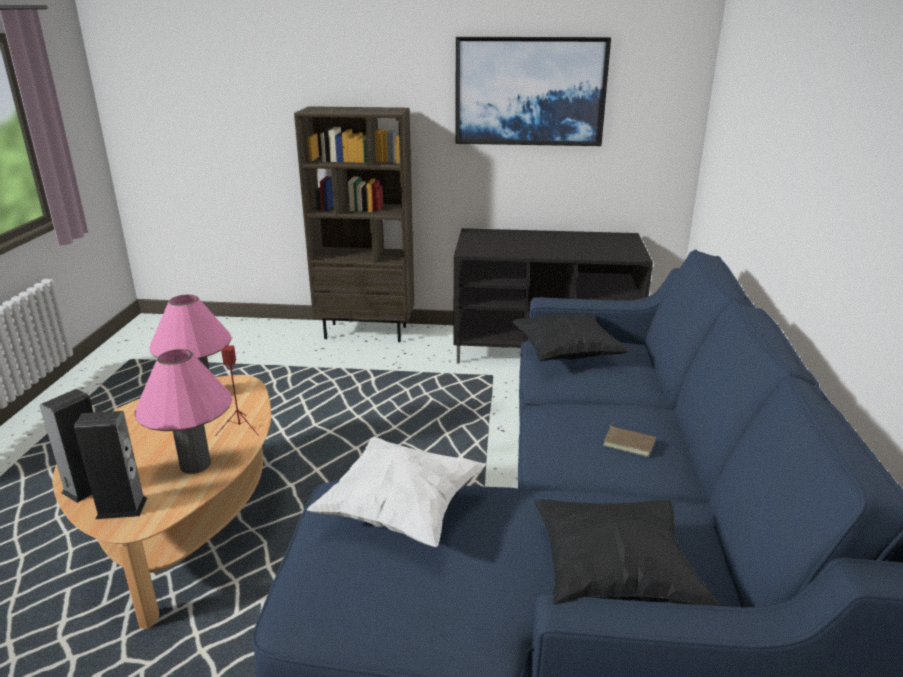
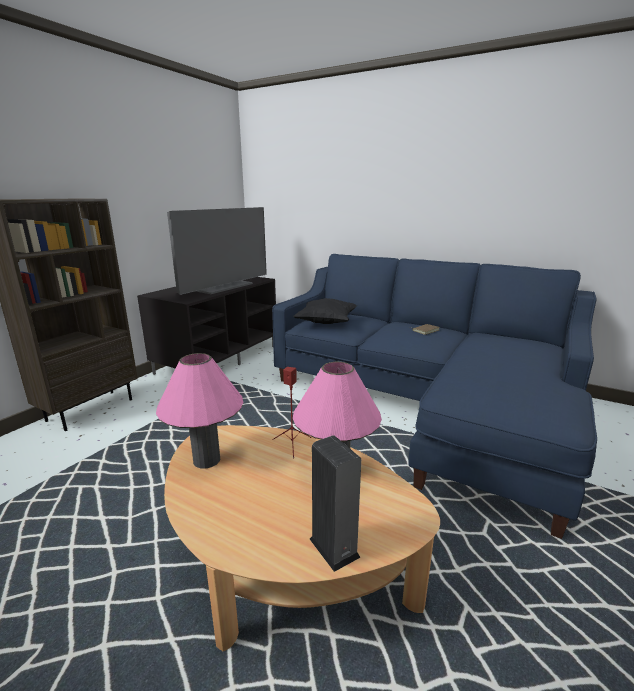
camera: 65 degrees left, 5 degrees down
(121, 508) = (385, 522): speaker -> none
(401, 511) = (476, 381): white pillow -> none
(530, 91) = (161, 185): picture -> none
(556, 249) = (223, 286): none -> television
(614, 575) = (530, 352): black pillow -> none

